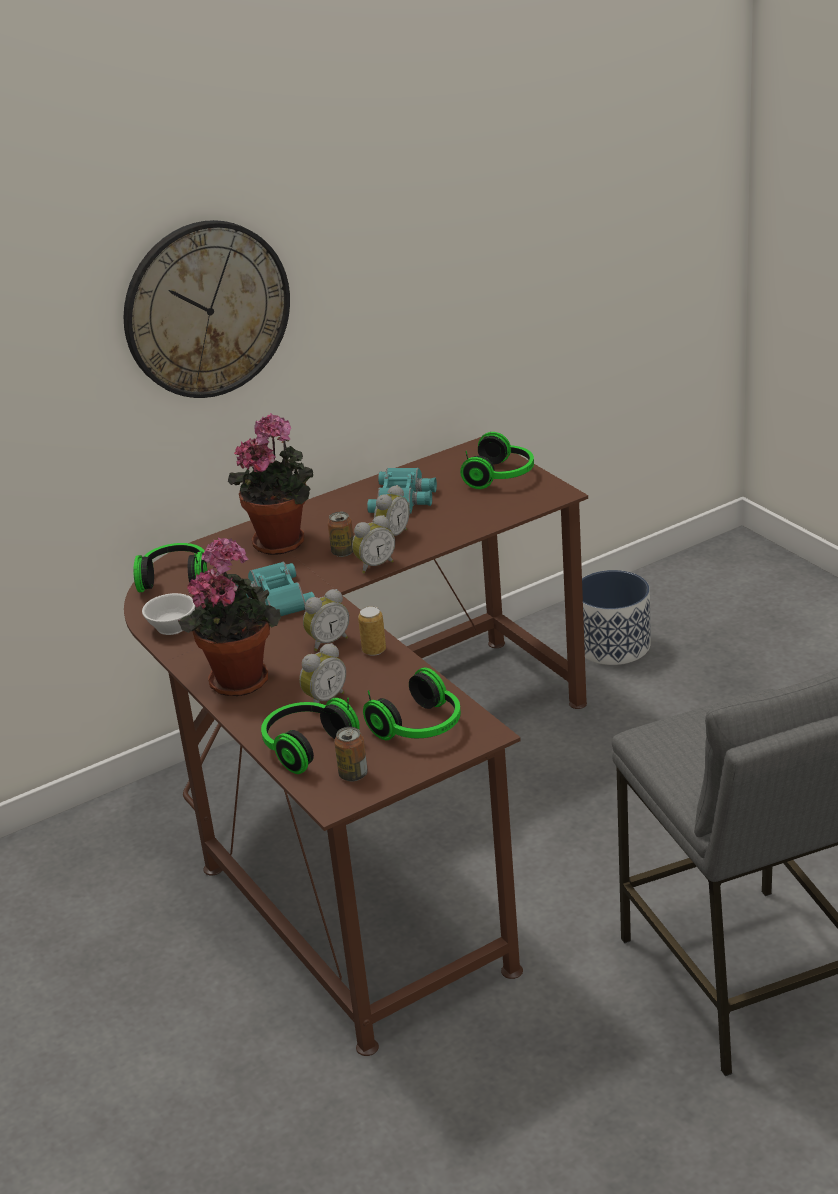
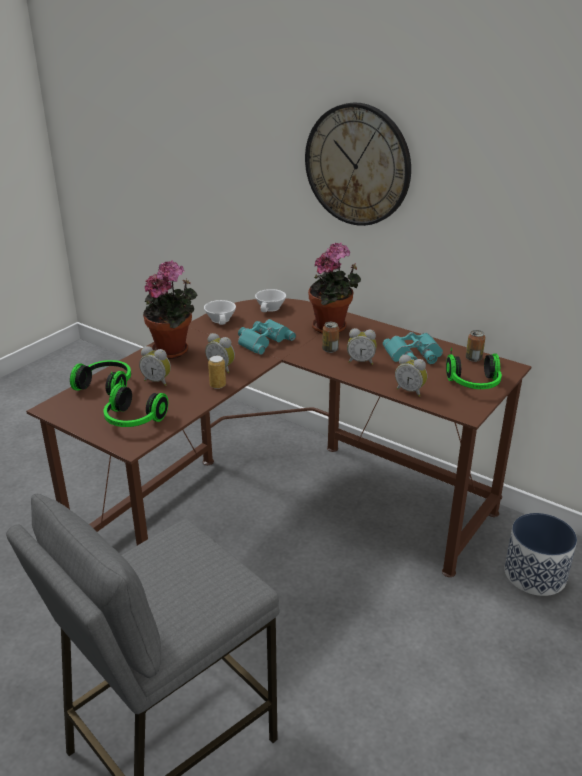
camera: 65 degrees right, 0 degrees up
(176, 579) = (271, 308): headphones -> white cup
(353, 774) = (79, 408): can -> can (473, 358)
(374, 565) = (320, 363): alarm clock -> alarm clock (410, 391)

